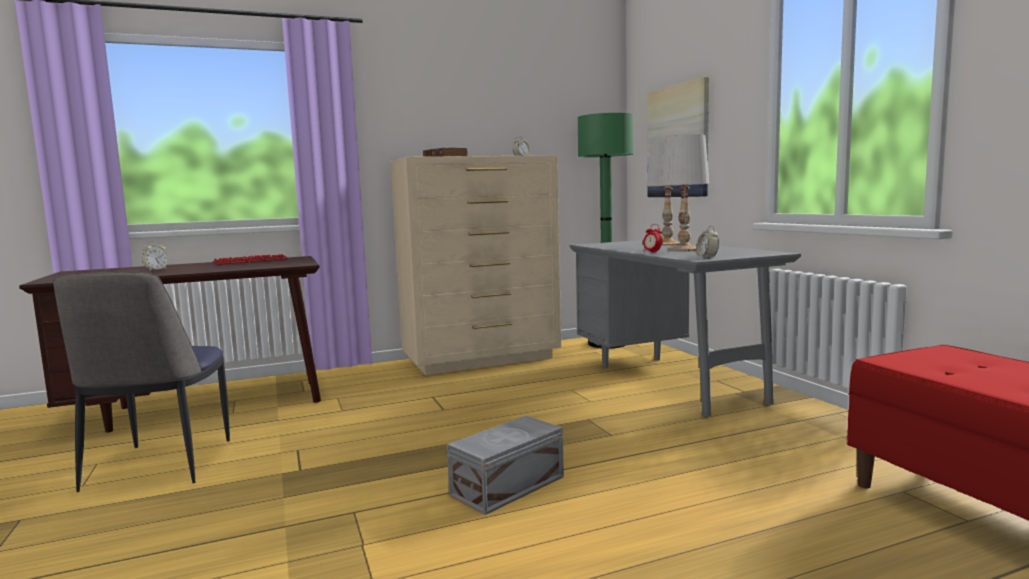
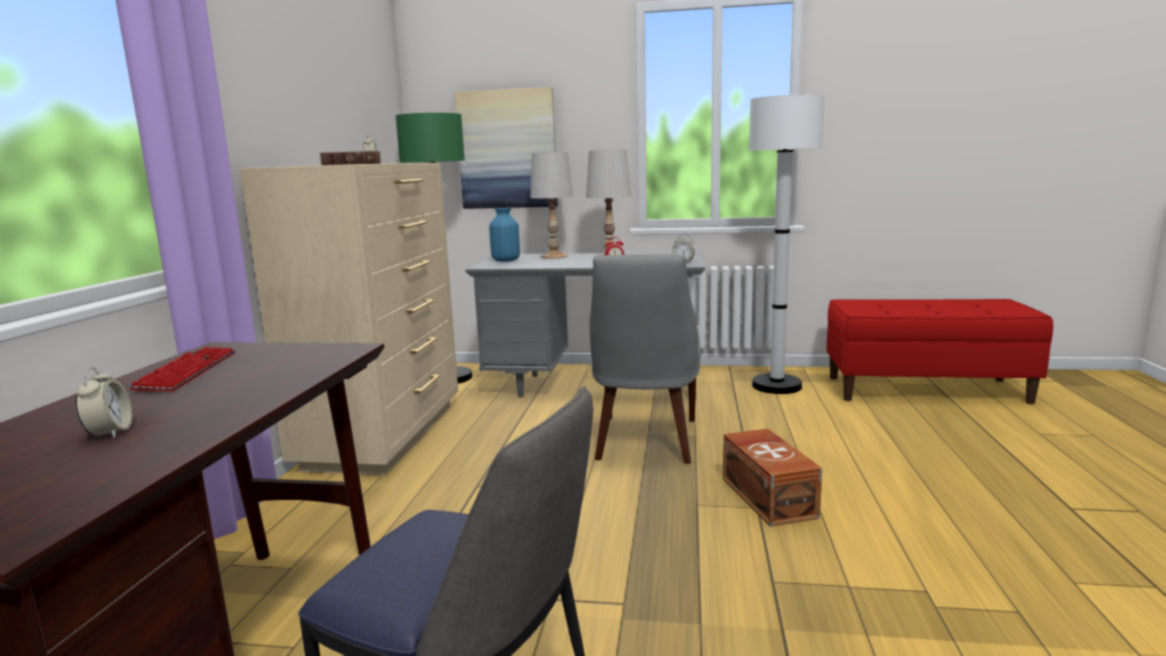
camera: 60 degrees left, 5 degrees up
(510, 486) = (768, 496): grey storage box -> brown storage box
(571, 421) = (645, 441): none -> grey chair
(621, 243) = (505, 261): none -> blue vase
(829, 442) = (776, 386): none -> white floor lamp

